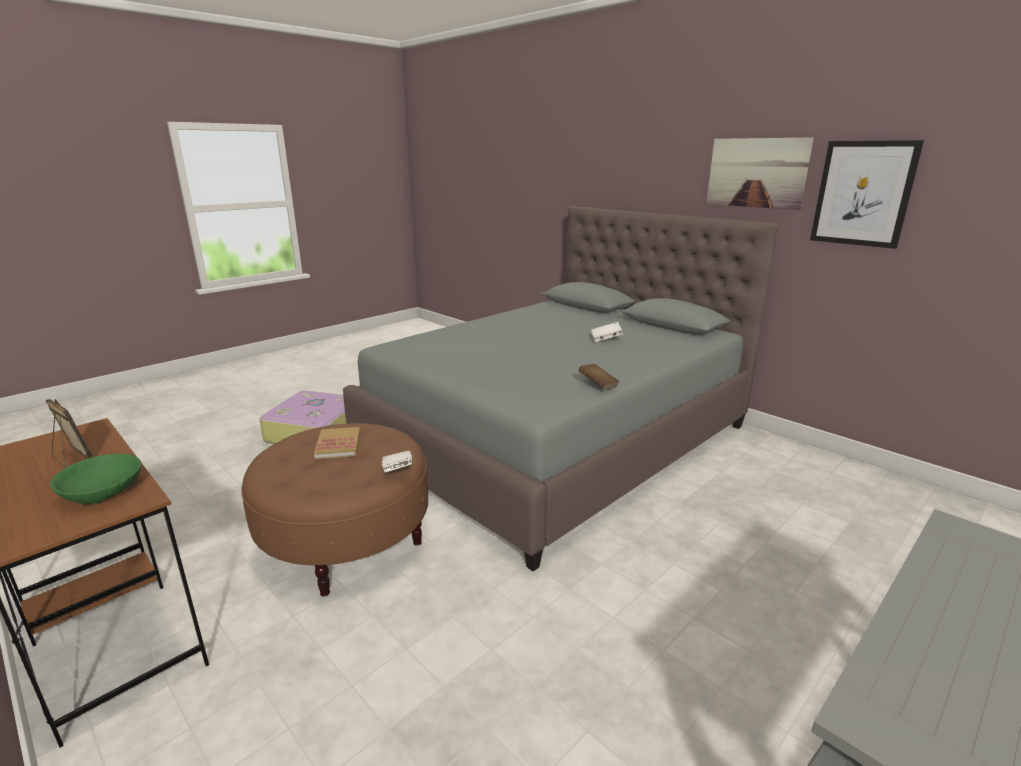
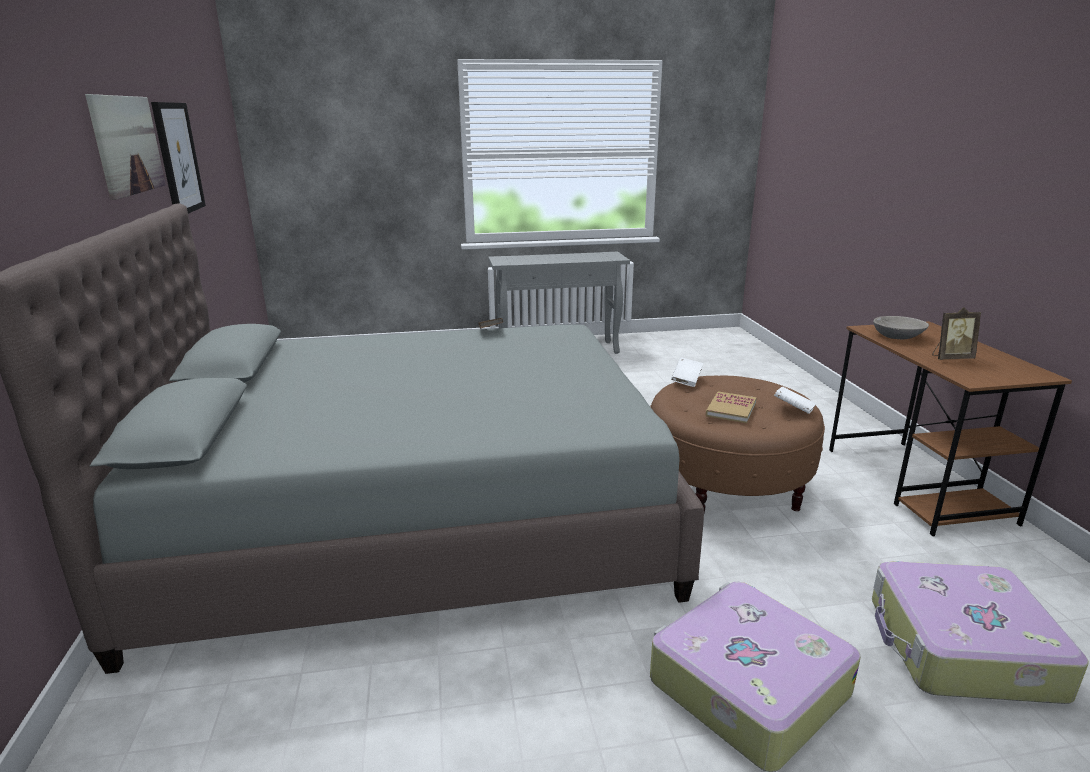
camera: 145 degrees left, 0 degrees up
(72, 459) = (951, 358): picture frame -> picture frame turned 75 degrees counterclockwise
(102, 491) = (897, 336): green bowl -> grey bowl
(187, 478) = (960, 648): none -> suitcase
(606, 339) = (360, 367): white book -> white book (793, 409)

